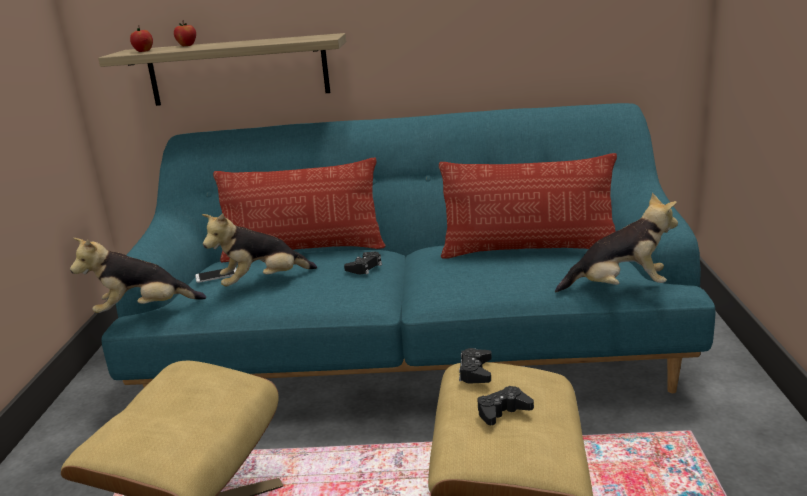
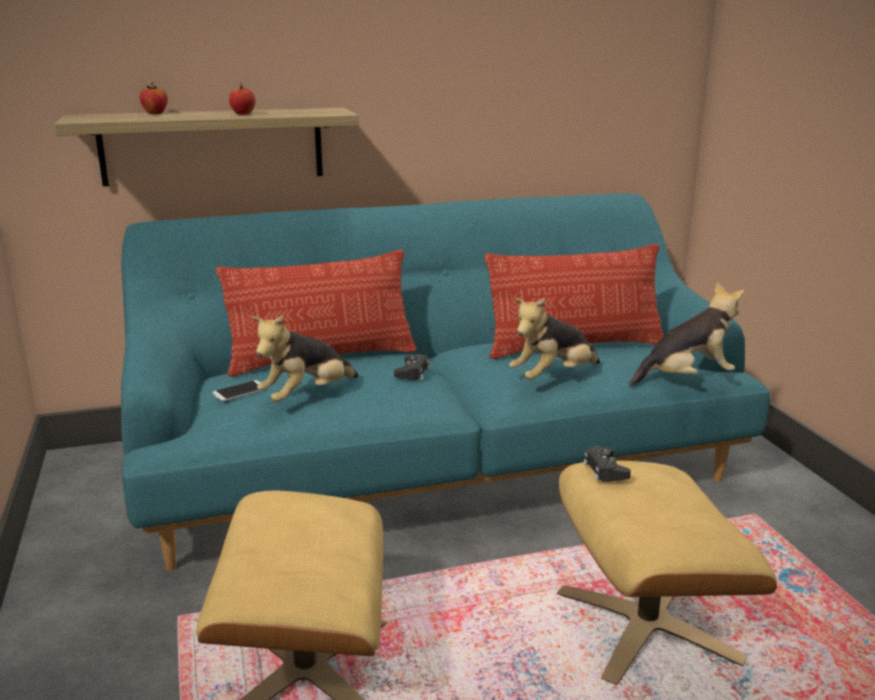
camera: 20 degrees left, 0 degrees up
(143, 51) = (107, 118): apple -> apple (243, 114)
(143, 310) = (175, 438): plush toy -> plush toy (553, 377)
(503, 411) = (660, 505): black game controller -> none

